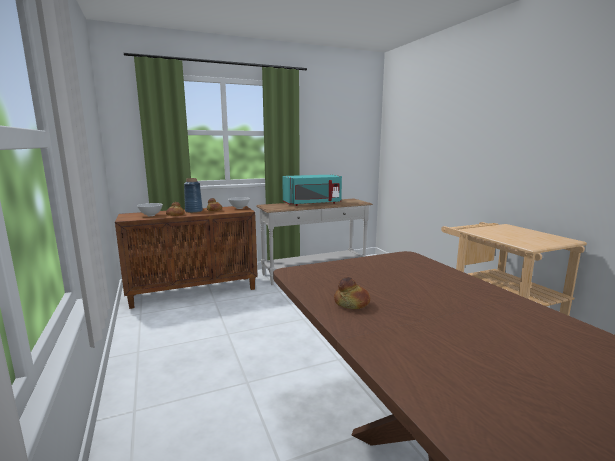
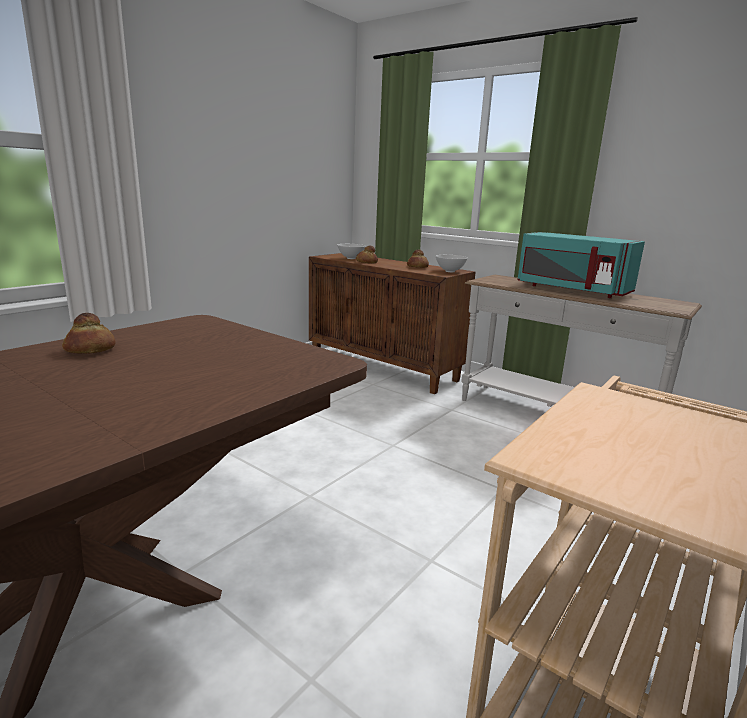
camera: 60 degrees right, 5 degrees up
(194, 211) = (397, 263): blue vase -> none

